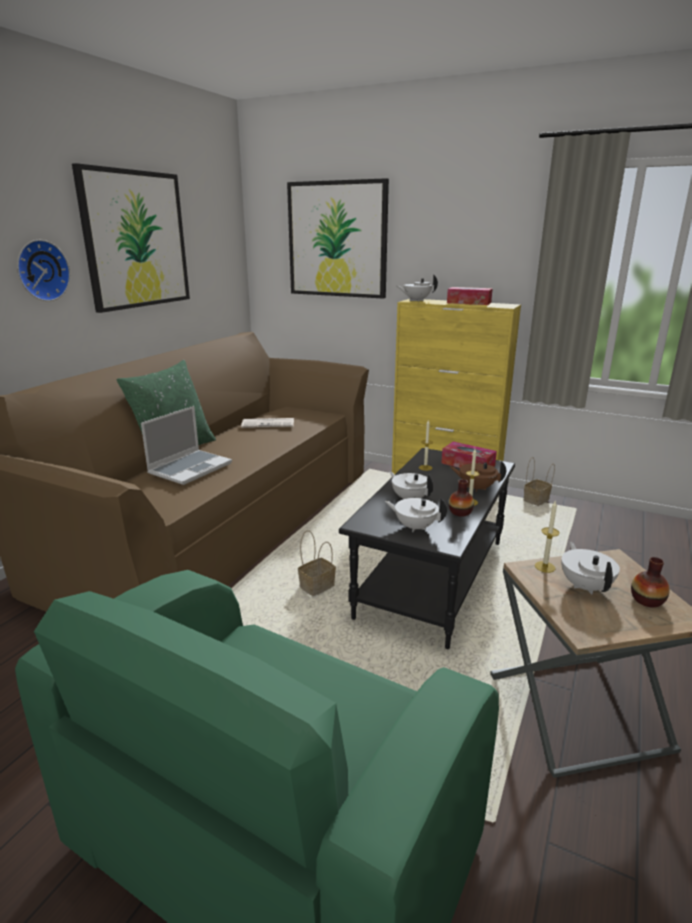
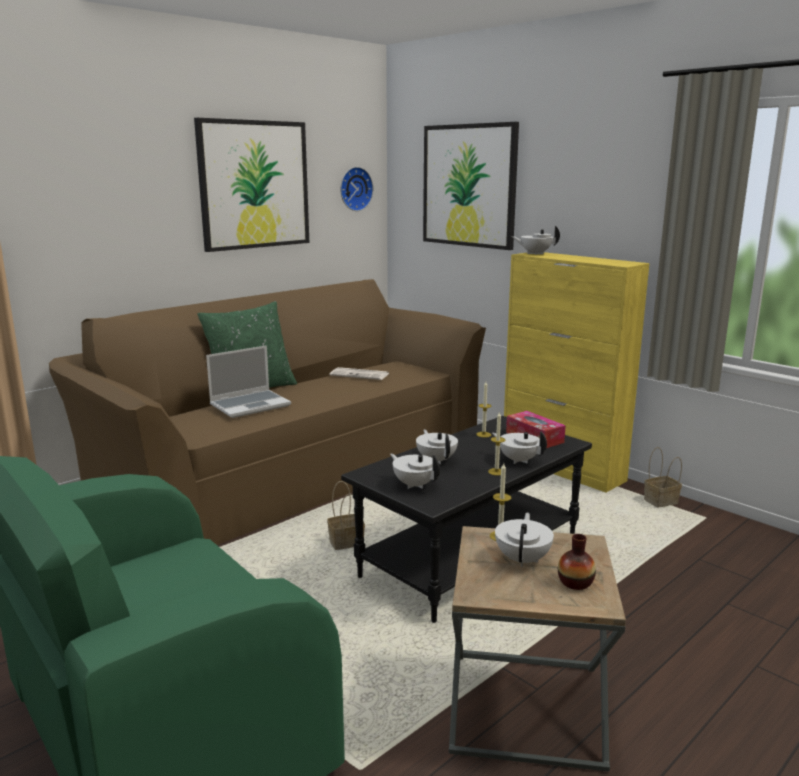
camera: 20 degrees right, 5 degrees down
(41, 270) = (154, 212): wall clock -> wall clock (354, 189)
(460, 512) = (475, 479): vase -> none
(469, 303) = (589, 258): tissue box -> none
(476, 488) = (518, 460): brown teapot -> white teapot

